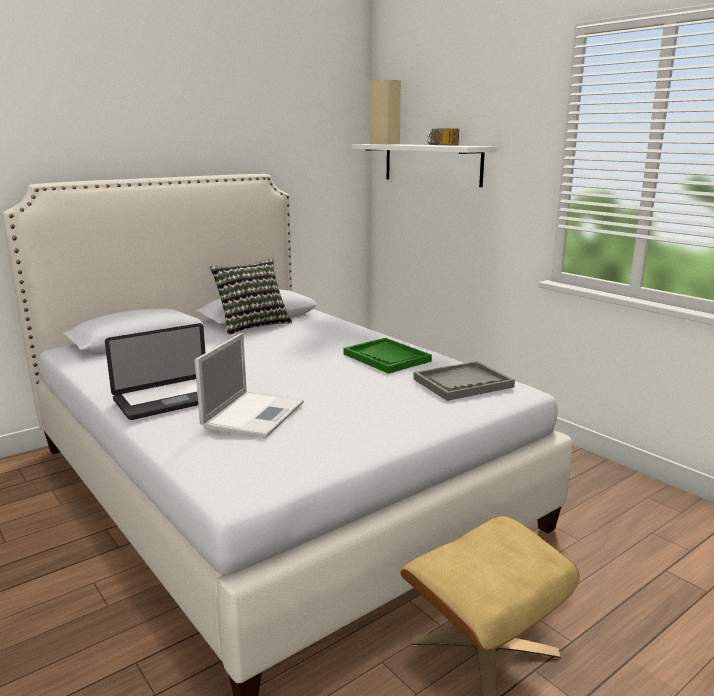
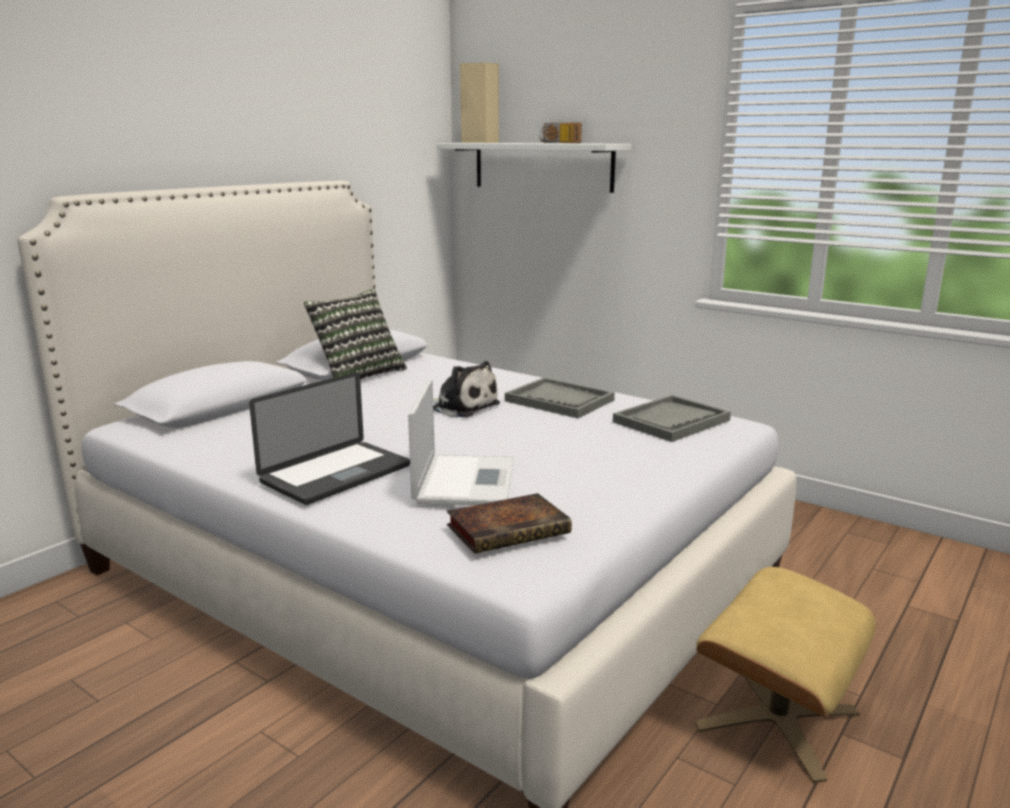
camera: 15 degrees left, 0 degrees up
(253, 456) = (510, 529): none -> book
(307, 356) = (462, 407): none -> plush toy
(387, 358) = (559, 400): green tray -> grey tray

